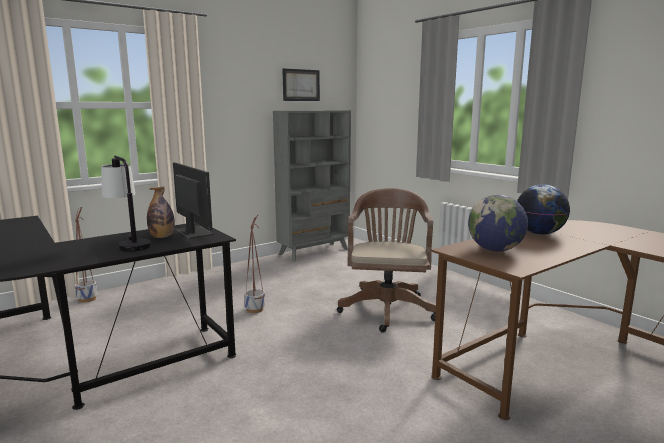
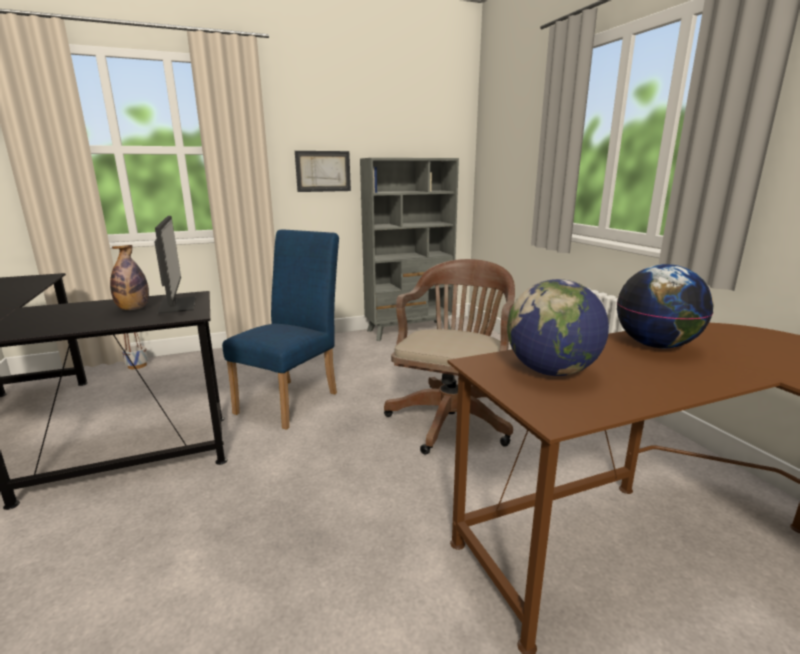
camera: 15 degrees right, 5 degrees up
(128, 244) = (82, 316): table lamp -> none
(255, 309) = (293, 399): planter -> blue chair
(301, 85) = (399, 127): picture -> picture (323, 171)

